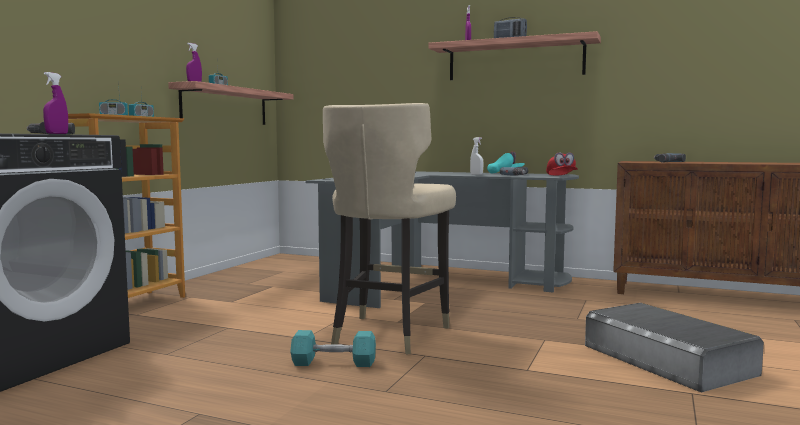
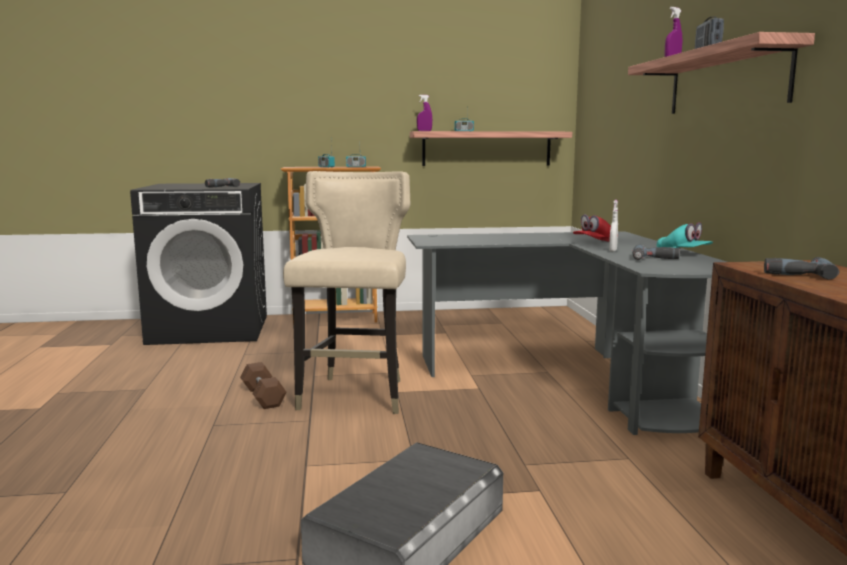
camera: 60 degrees right, 5 degrees up
(57, 133) = (205, 188): purple spray bottle -> none
(333, 363) = (263, 397): turquoise dumbbell -> brown dumbbell
(388, 334) = (355, 396): beige chair -> beige chair turned 105 degrees clockwise
(561, 176) = (677, 270): red cap -> red cap (595, 243)

